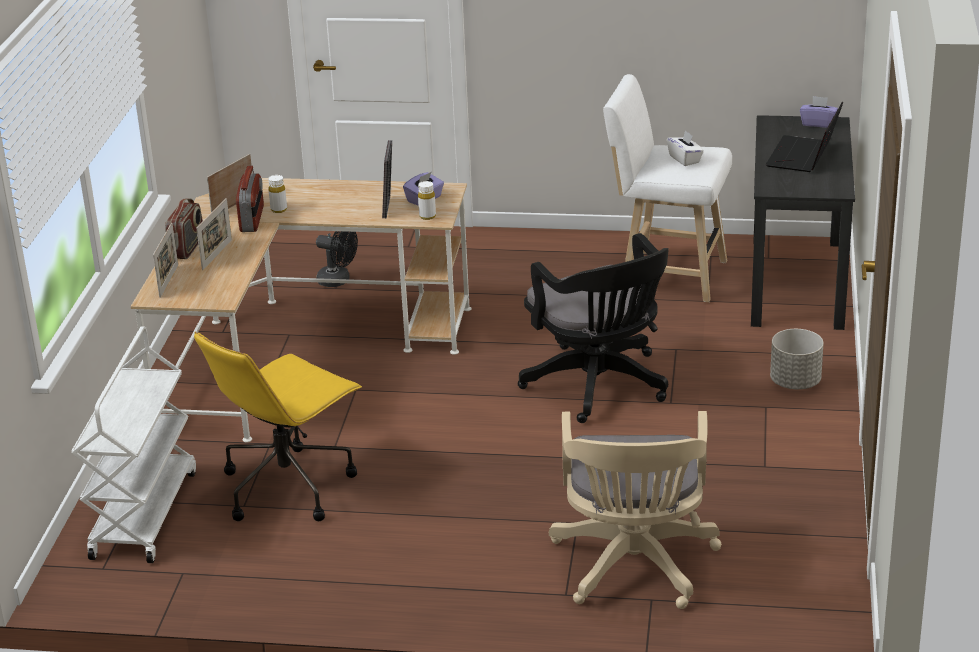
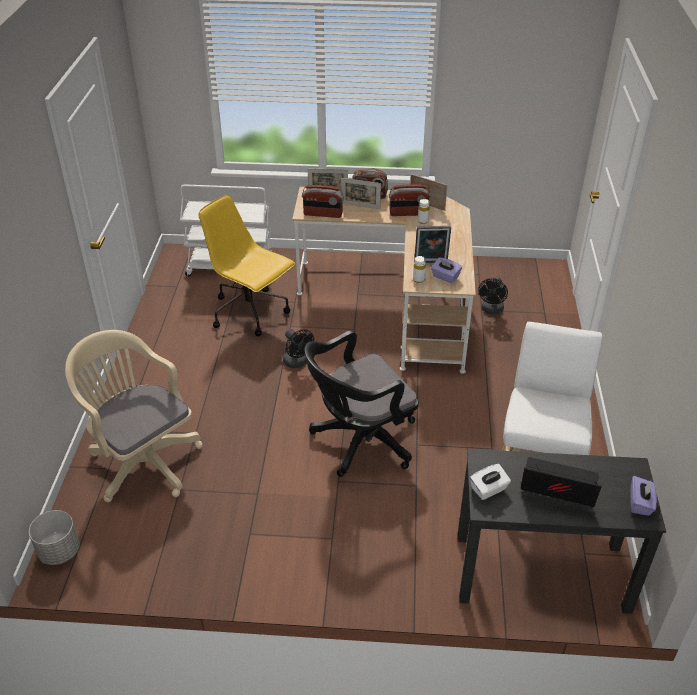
camera: 85 degrees right, 10 degrees up
(230, 284) = (323, 214): none -> radio
(428, 438) = (297, 363): none -> black fan
(634, 568) = (142, 460): beige office chair -> beige office chair turned 45 degrees clockwise
(685, 159) = (549, 412): white tissue box -> white tissue box (489, 489)
(795, 382) = (368, 560): grey planter -> grey planter (59, 551)

